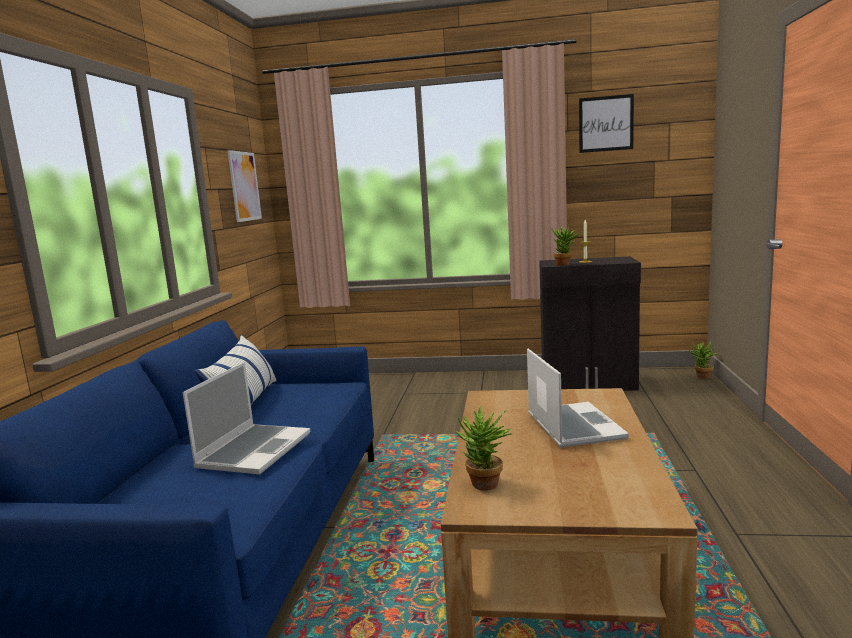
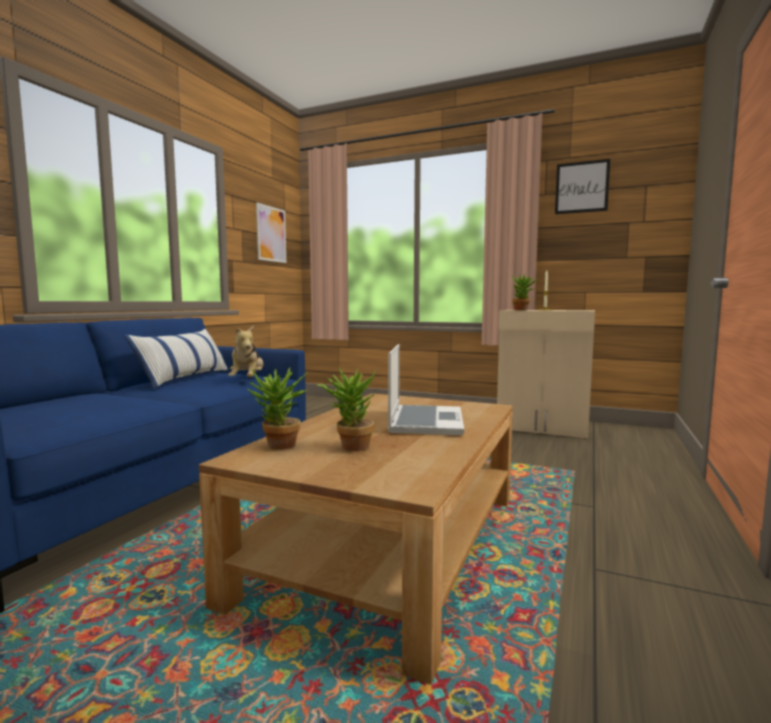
camera: 15 degrees right, 5 degrees down
(254, 450) = (137, 400): laptop -> none
(323, 395) = (247, 380): none -> plush toy
(589, 383) = (543, 428): black cabinet -> beige cabinet
(702, 377) = (663, 436): potted plant -> potted plant (349, 447)

